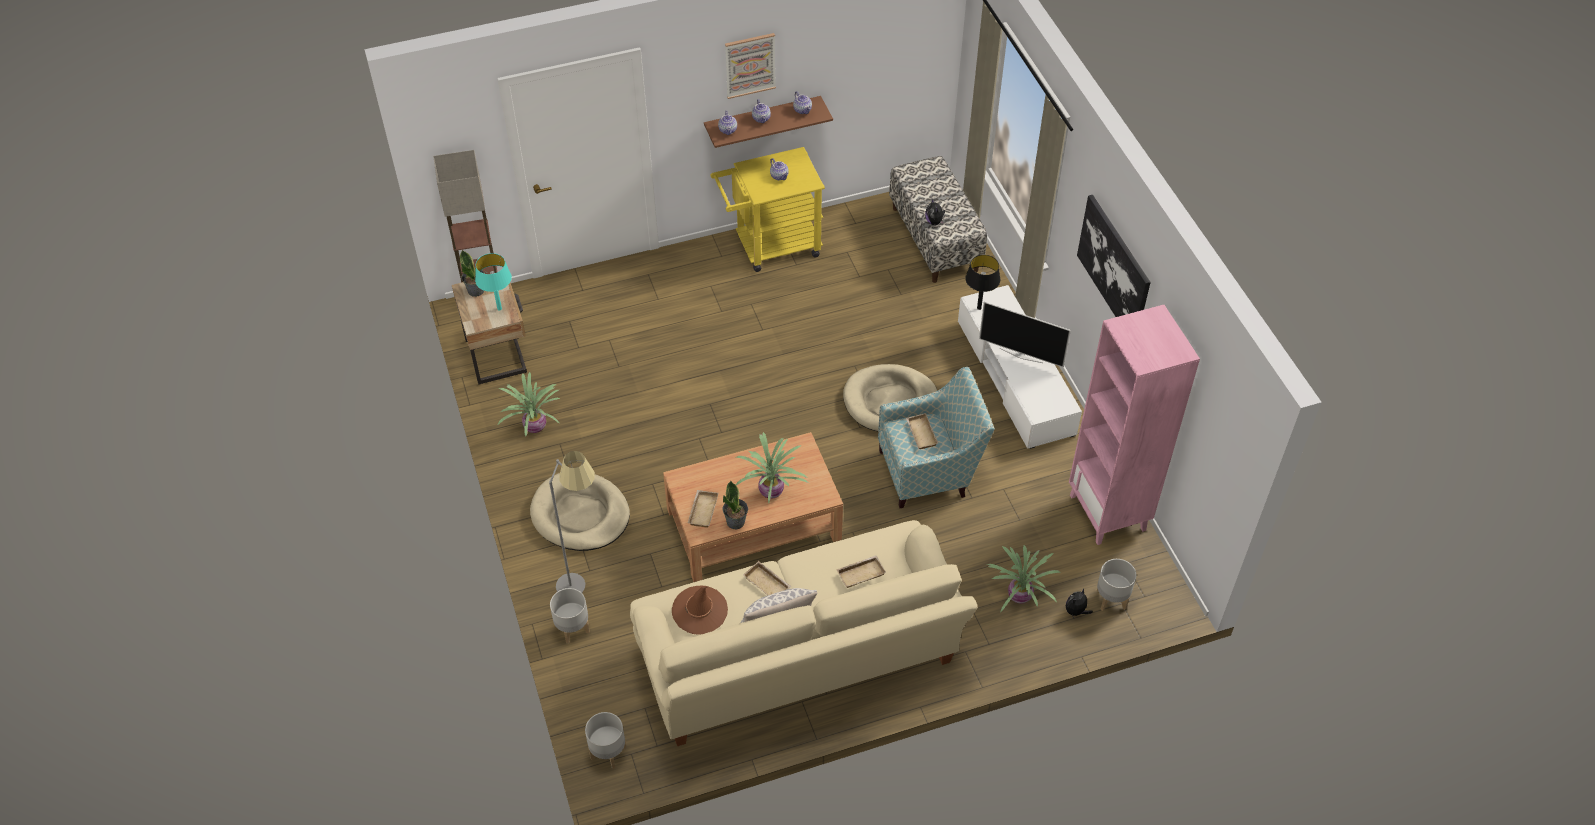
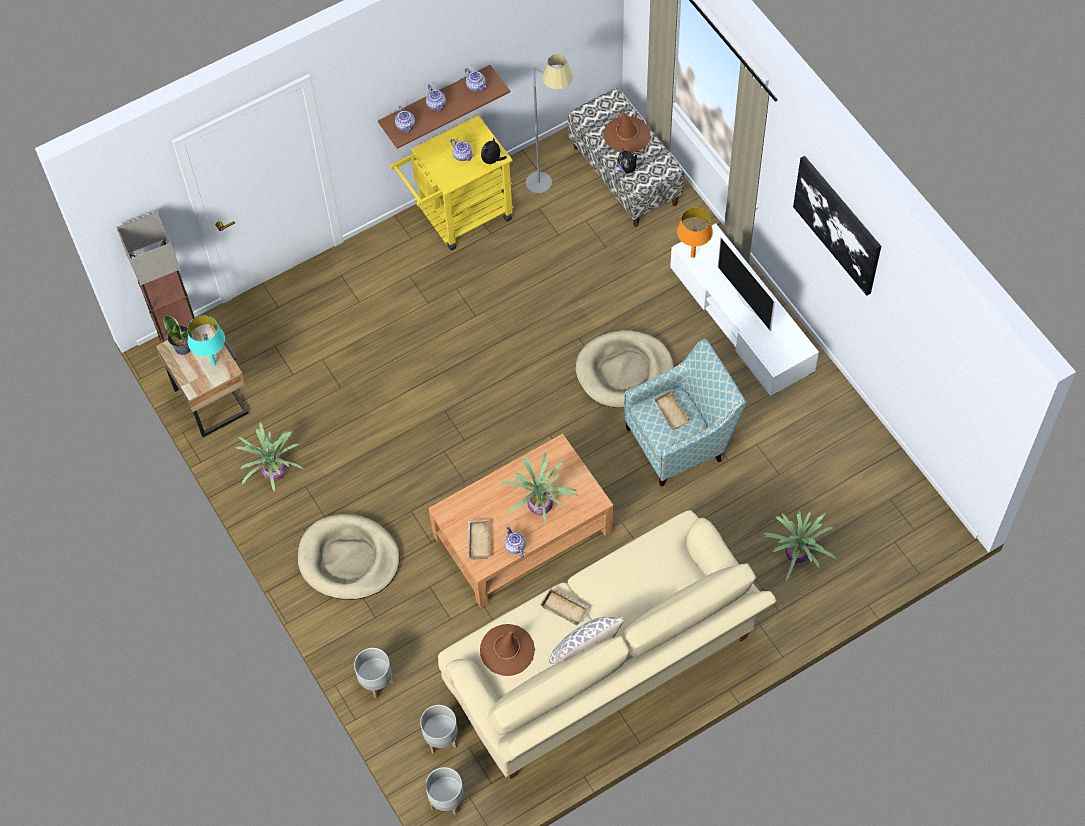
camera: 10 degrees left, 10 degrees up
(584, 584) = (374, 632): grey floor lamp -> grey floor lamp (550, 179)
(736, 522) = (514, 546): potted plant -> teapot
(750, 65) = (418, 58): picture -> none
(861, 573) = (651, 578): beige tray -> none
(940, 194) = (626, 135): none -> brown hat
(979, 308) = (693, 255): black table lamp -> orange table lamp
(1021, 355) = (746, 301): television -> television turned 45 degrees clockwise
(1076, 611) = (853, 560): plush toy -> plush toy (492, 160)
(1108, 513) = (862, 449): pink bookcase -> none
(1111, 599) = (884, 540): grey planter -> grey planter (441, 738)

